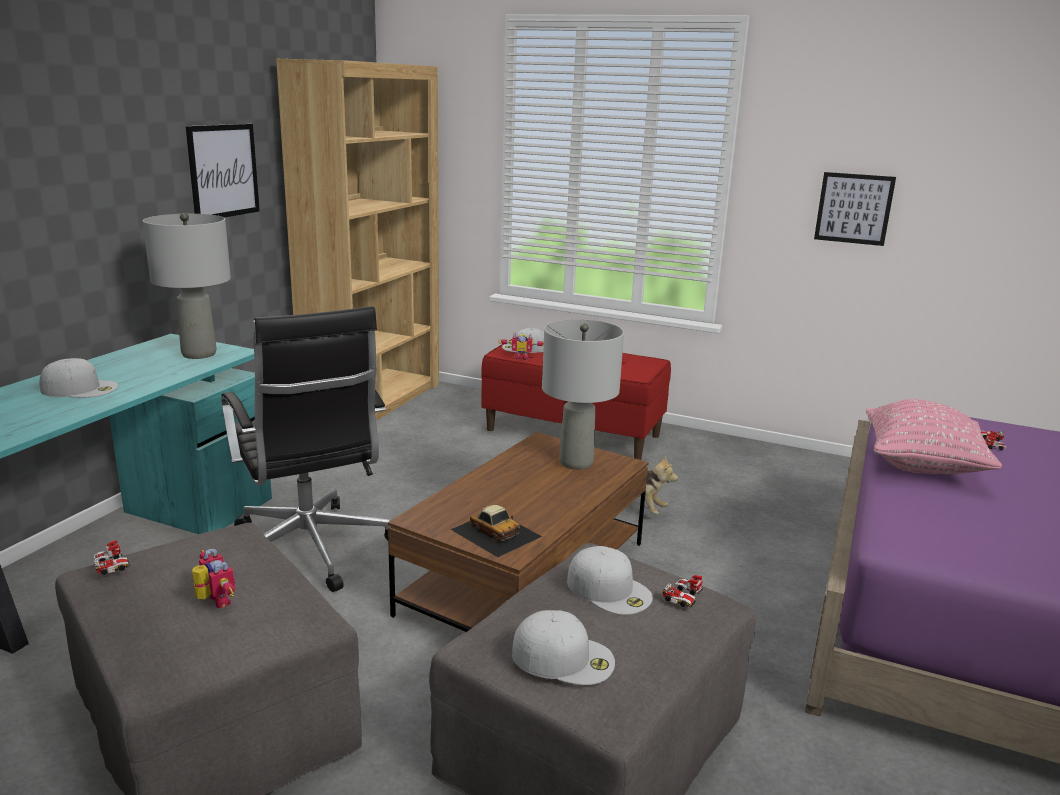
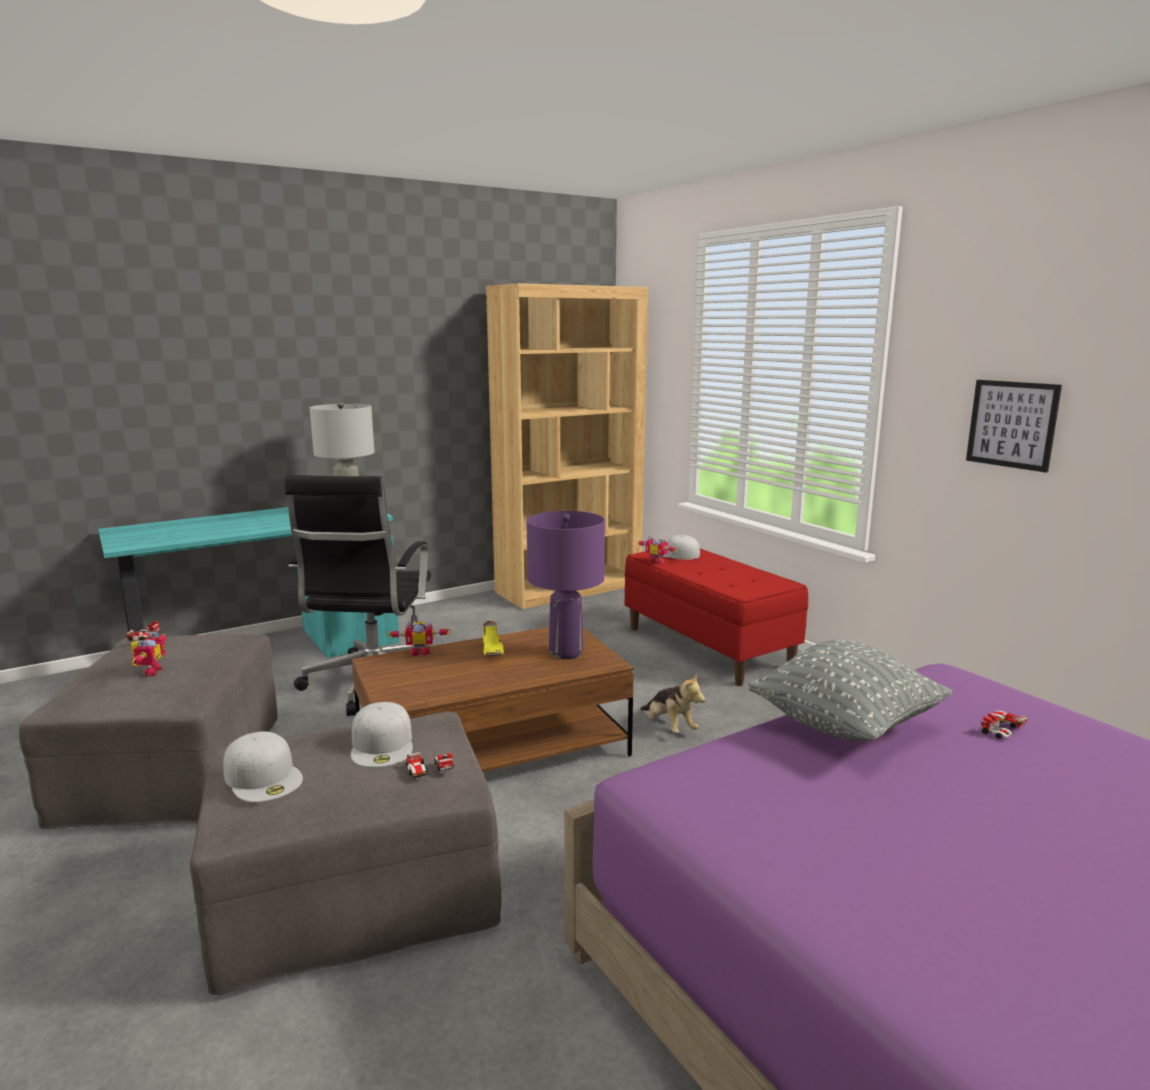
camera: 35 degrees right, 5 degrees down
(80, 388) = (242, 523): white cap -> none
(223, 171) = (427, 376): picture -> none
(446, 496) = (420, 652): none -> toy robot
(495, 532) = (409, 686): toy car -> none
(509, 476) = (492, 649): none -> yellow shoe
(576, 462) = (566, 652): grey table lamp -> purple table lamp
(922, 466) = (844, 726): pink pillow -> grey pillow

